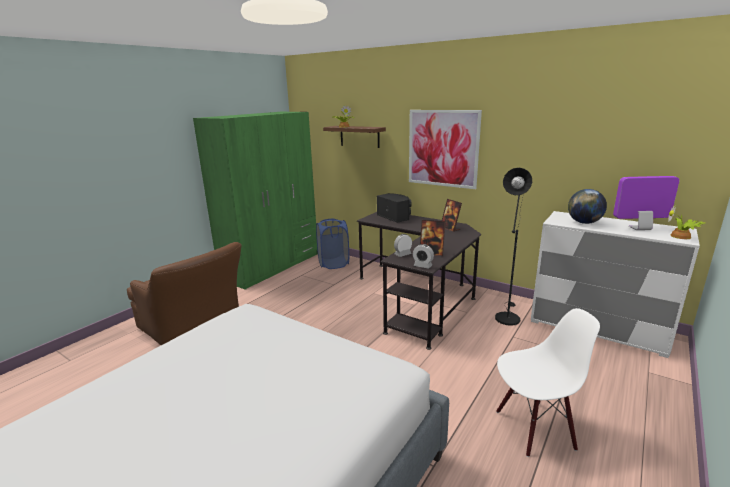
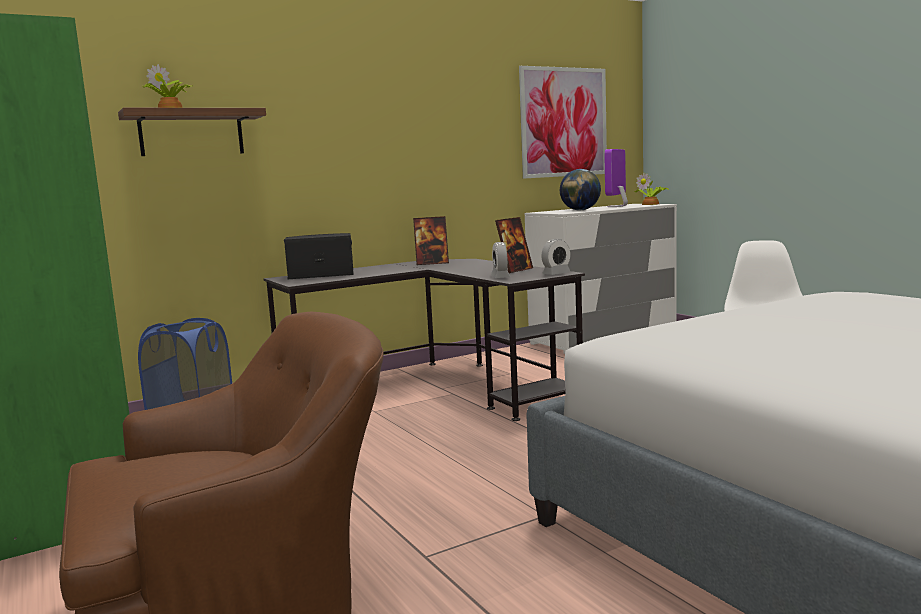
camera: 65 degrees left, 10 degrees down
(442, 148) = (368, 144): picture -> picture (564, 122)
(507, 316) = (543, 360): black floor lamp -> none

